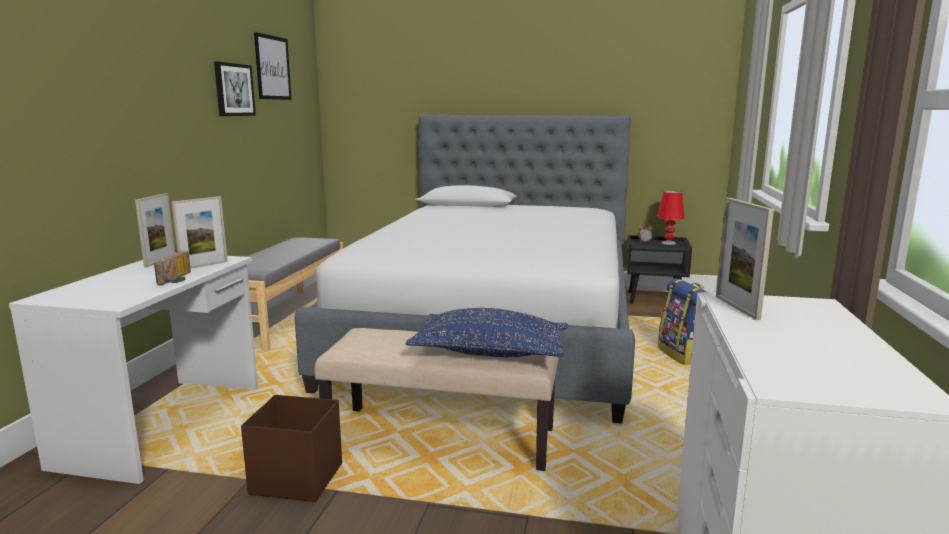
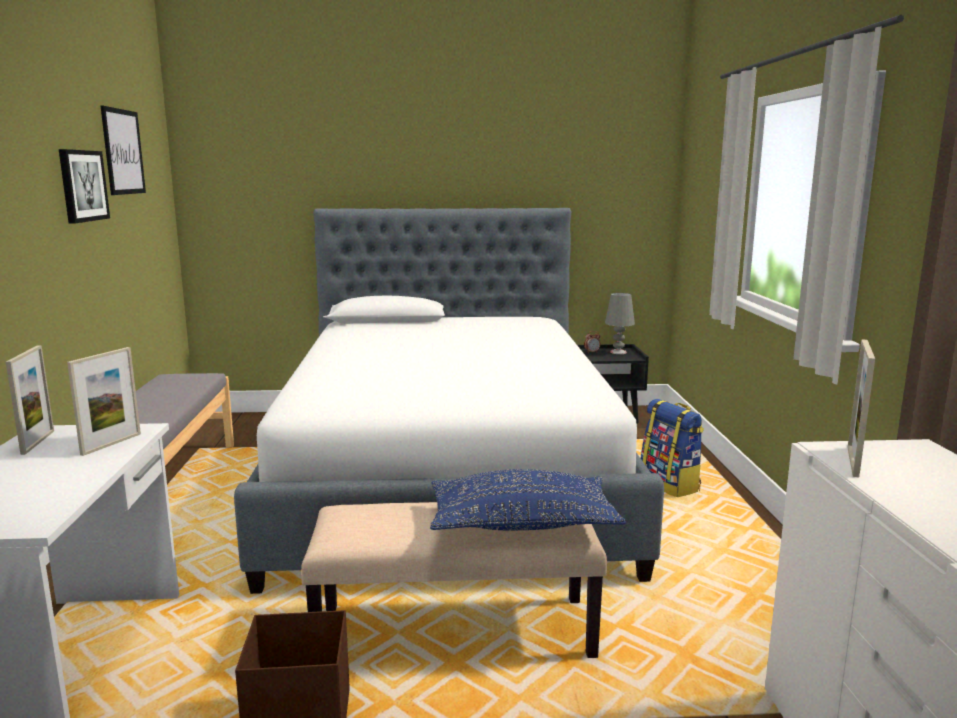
camera: 15 degrees left, 0 degrees up
(178, 279) = (91, 470): radio -> none
(668, 243) = (618, 352): red table lamp -> grey table lamp
(736, 307) = (853, 461): picture frame -> picture frame turned 45 degrees clockwise

